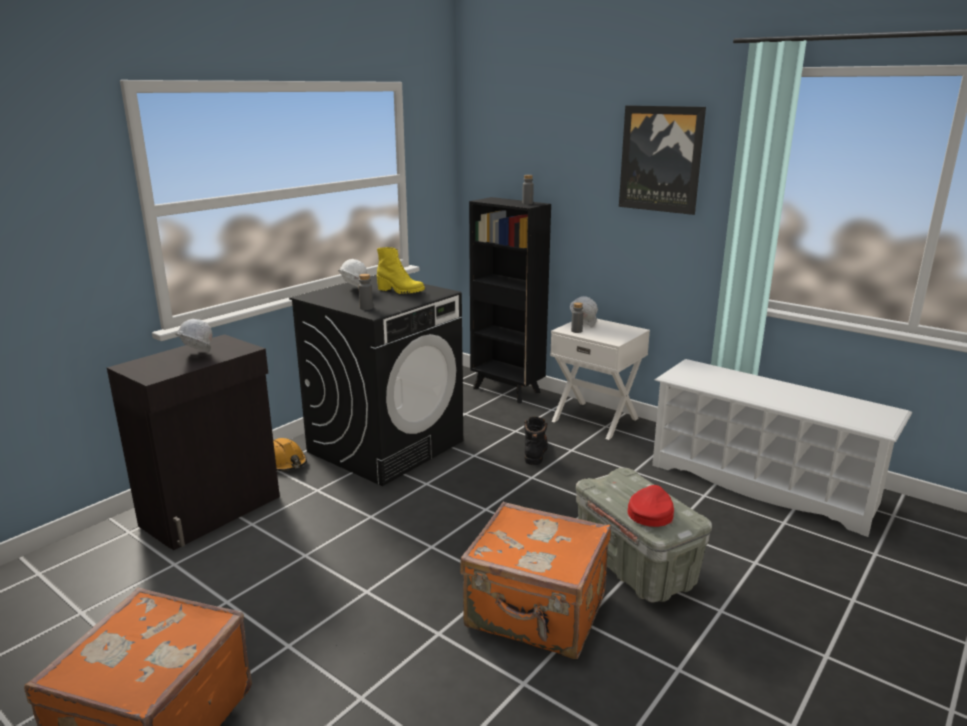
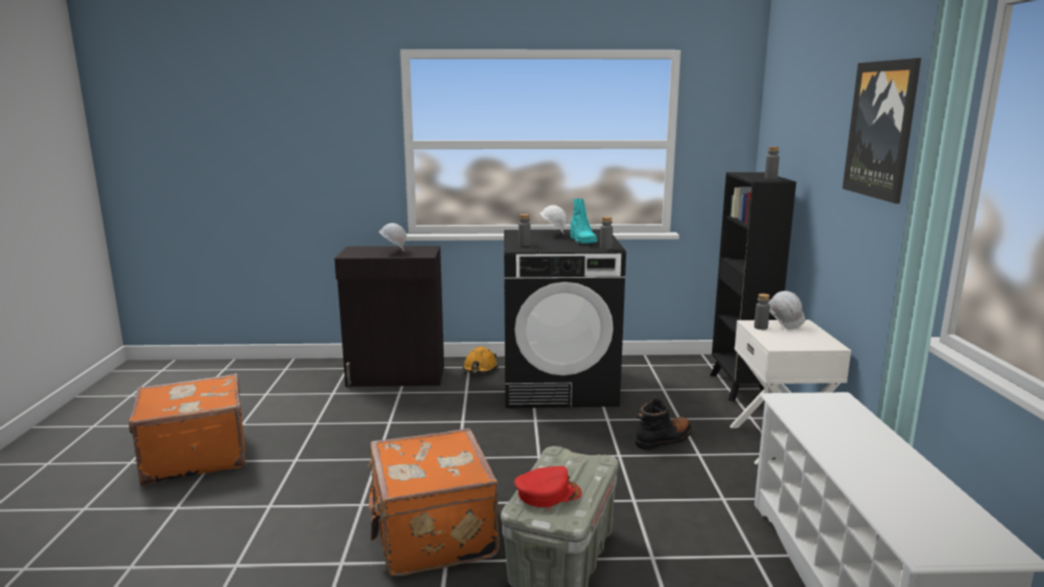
camera: 50 degrees right, 5 degrees down
(400, 291) = (582, 241): yellow boot -> turquoise boot
(439, 293) = (605, 248): none -> grey bottle

